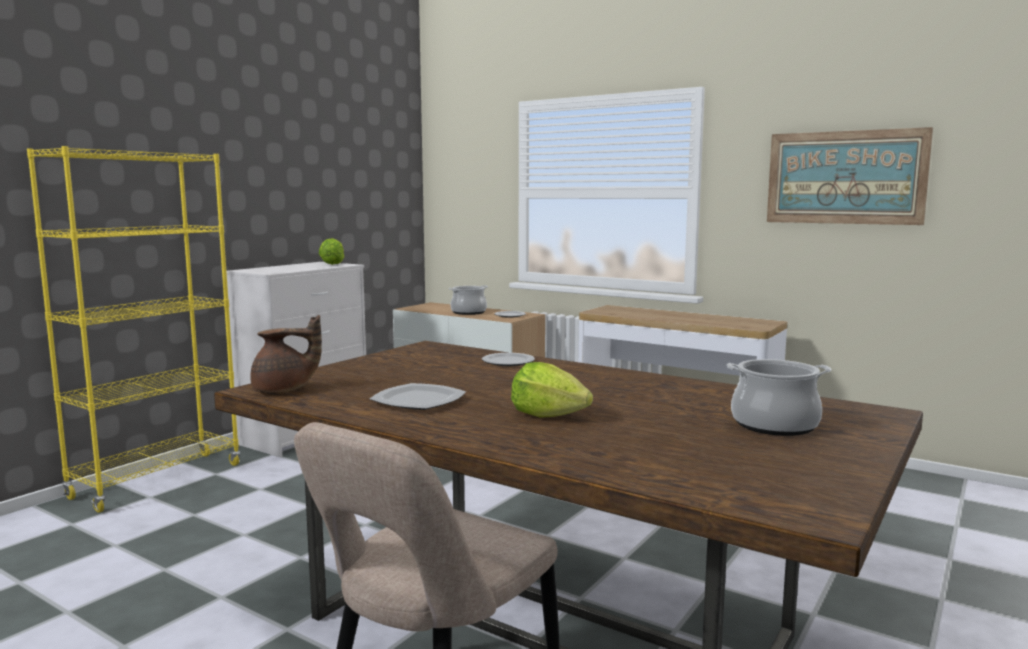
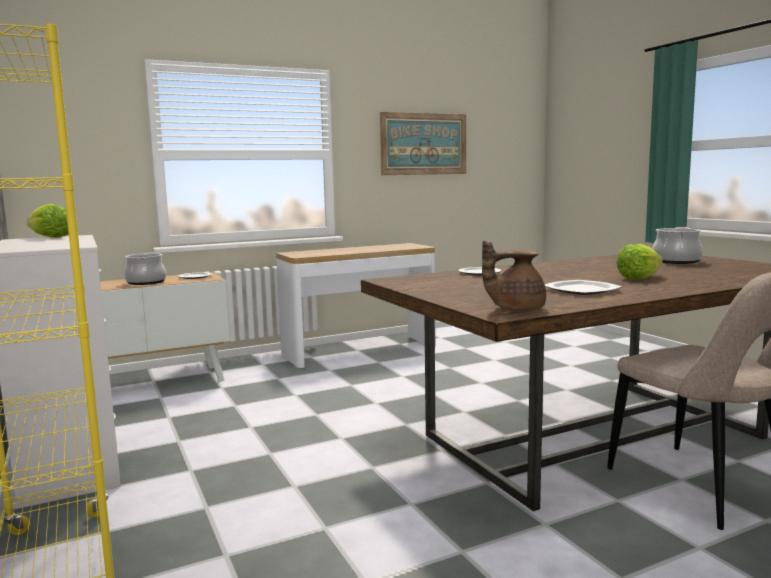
camera: 60 degrees left, 0 degrees up
(284, 390) = (515, 309): brown teapot -> brown teapot turned 120 degrees counterclockwise

